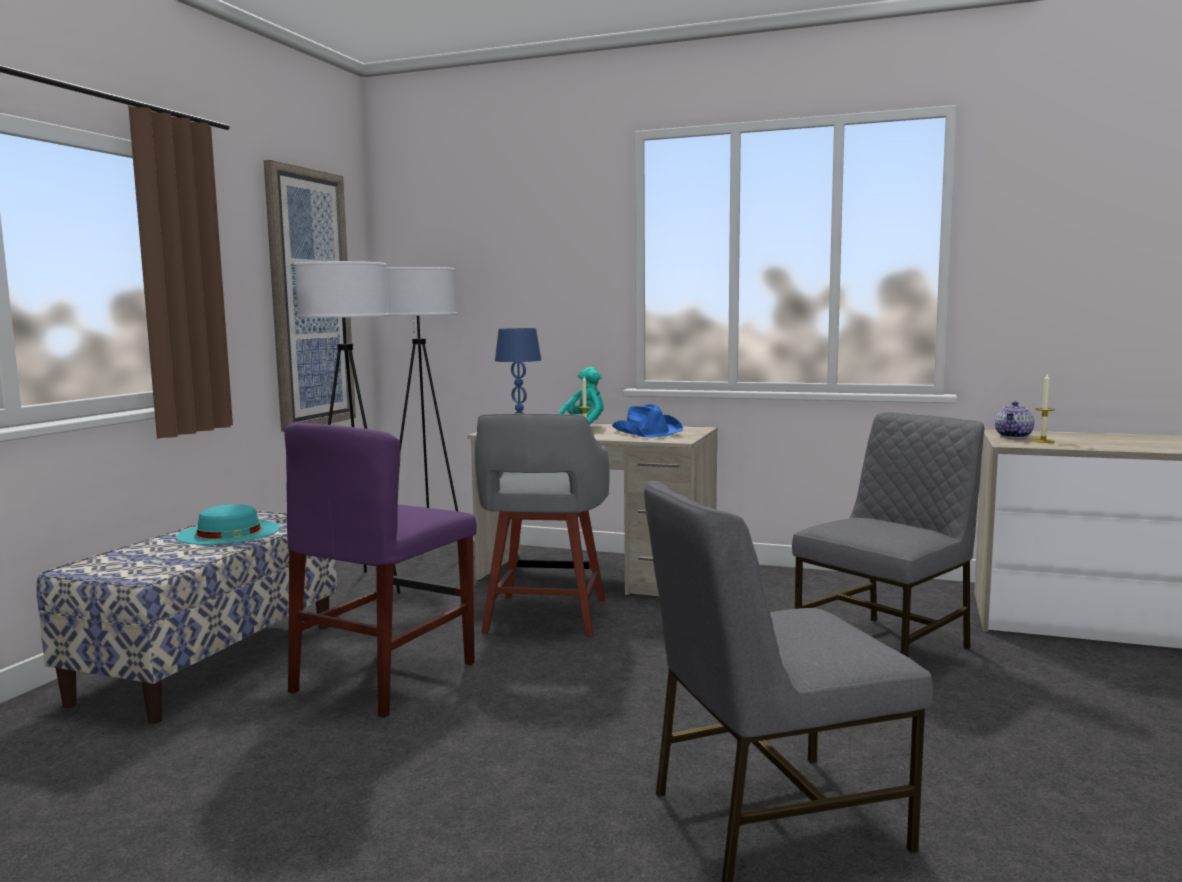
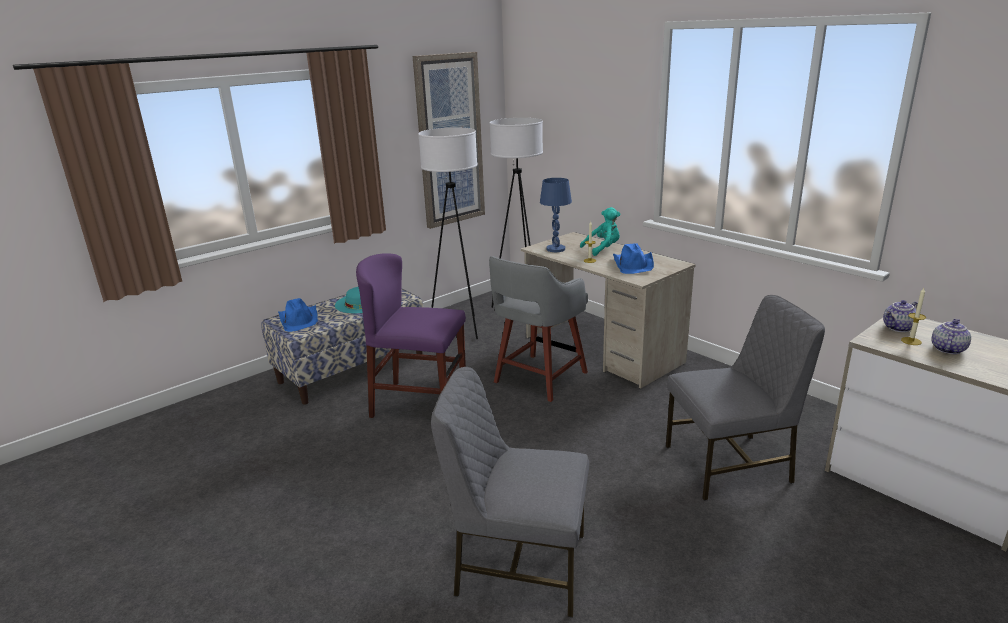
camera: 30 degrees right, 15 degrees up
(127, 562) = (300, 320): none -> blue hat
(385, 677) = (419, 403): purple chair -> purple chair turned 45 degrees clockwise
(1081, 441) = (947, 349): none -> teapot

